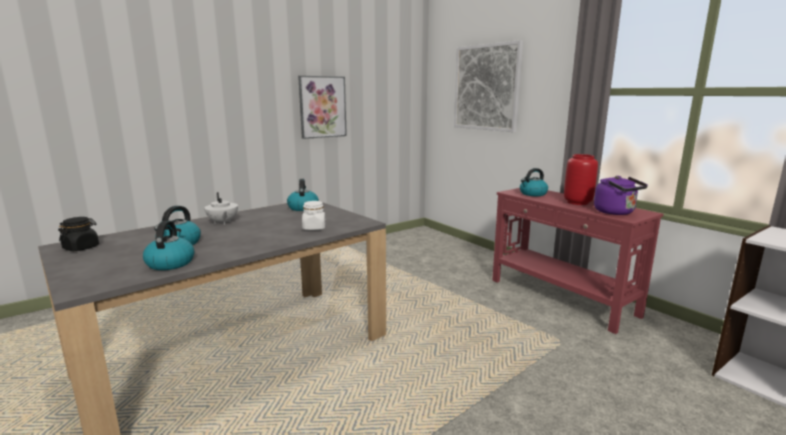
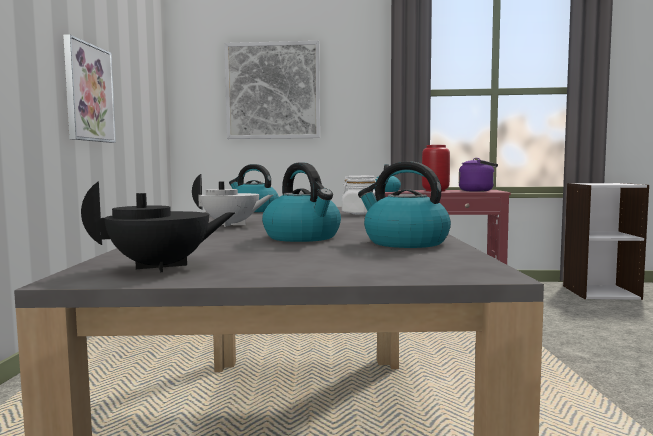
camera: 50 degrees left, 10 degrees down
(81, 248) = (162, 267): black jar -> black teapot

